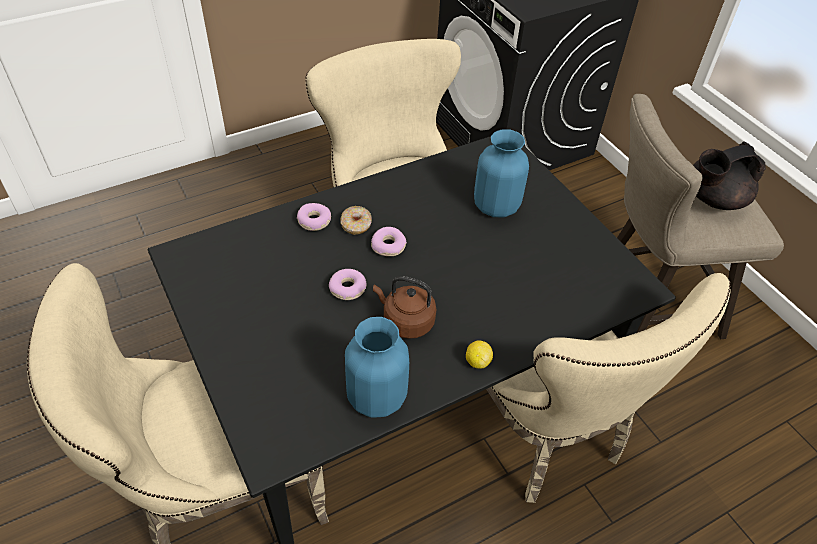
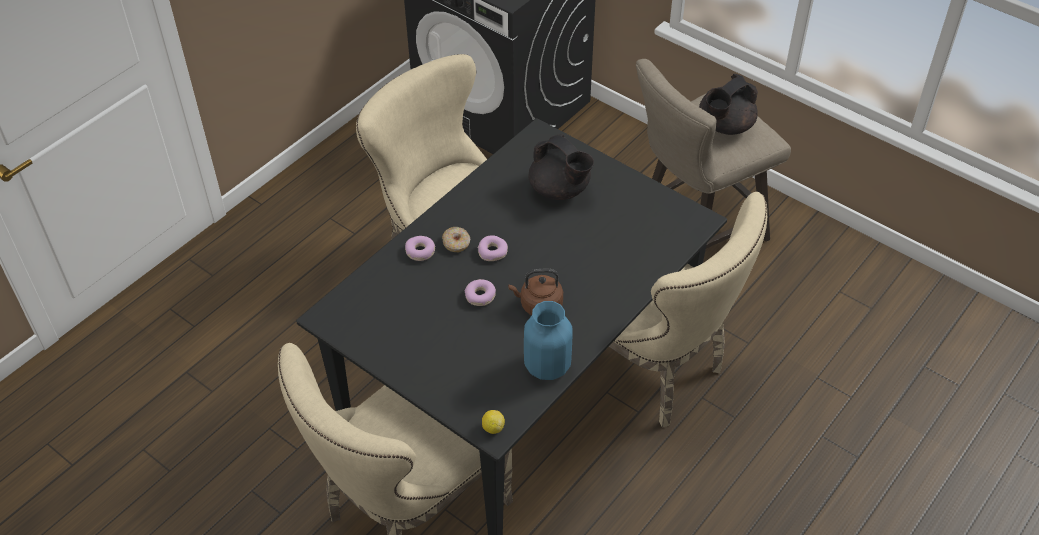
camera: 20 degrees left, 0 degrees up
(477, 361) = (606, 316): lemon -> lemon (493, 428)
(496, 206) = (560, 190): blue vase -> black teapot

